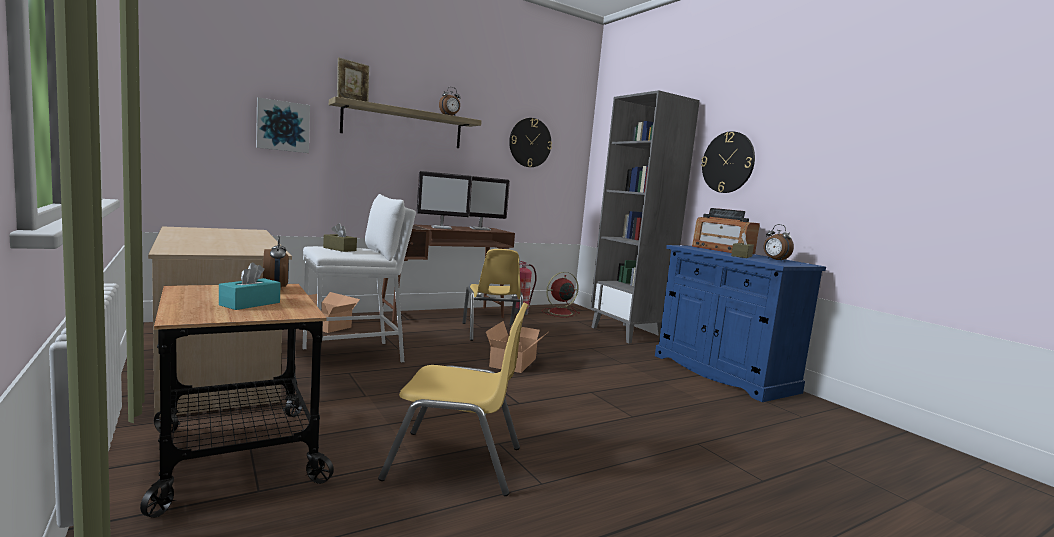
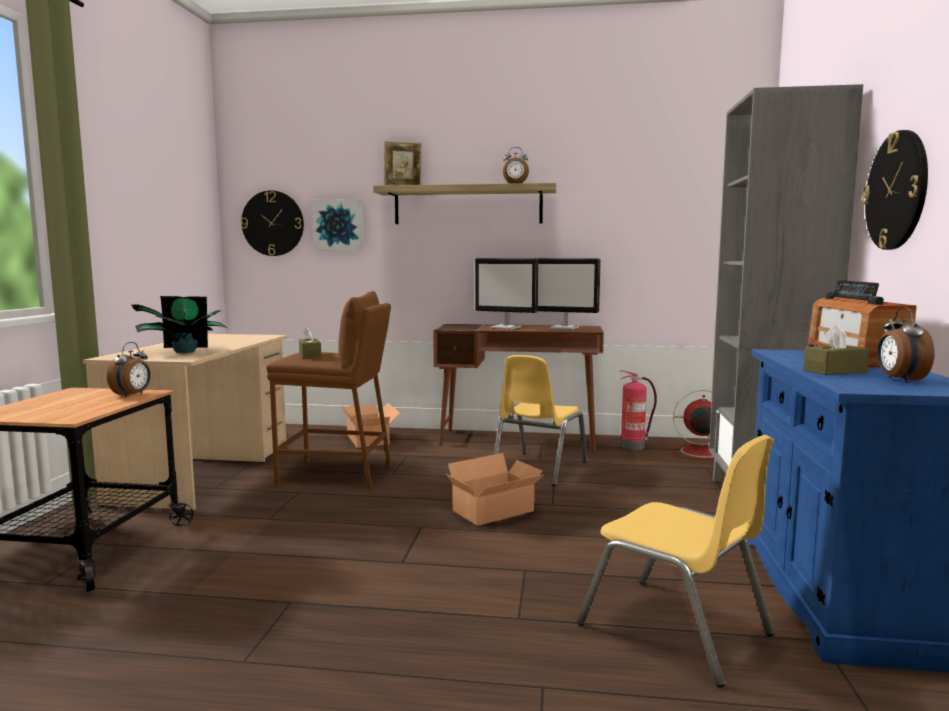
camera: 40 degrees right, 0 degrees up
(236, 246) = (184, 352): none -> potted plant
(250, 304) = (66, 407): turquoise tissue box -> none
(353, 355) = (336, 475): white stool -> brown stool
(455, 463) = (212, 609): yellow chair -> yellow chair (675, 629)
(530, 142) = (654, 201): wall clock -> wall clock (273, 223)

